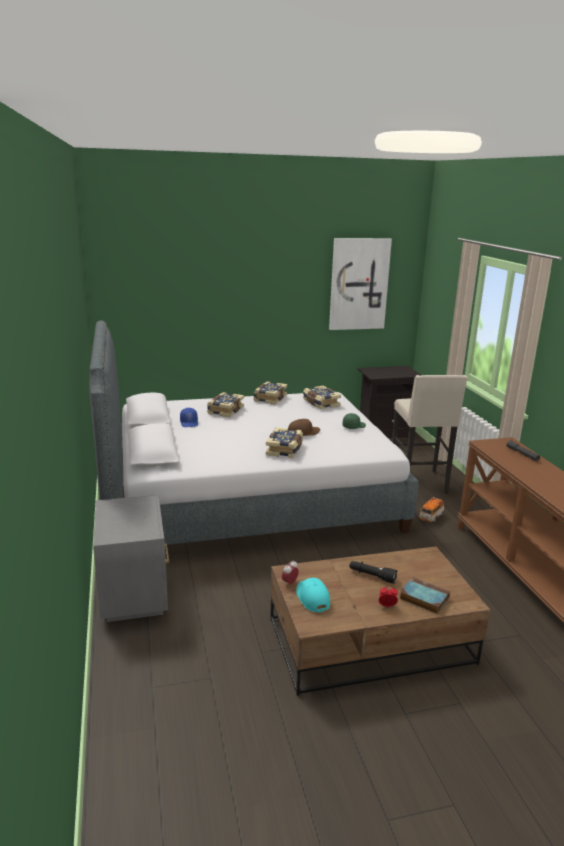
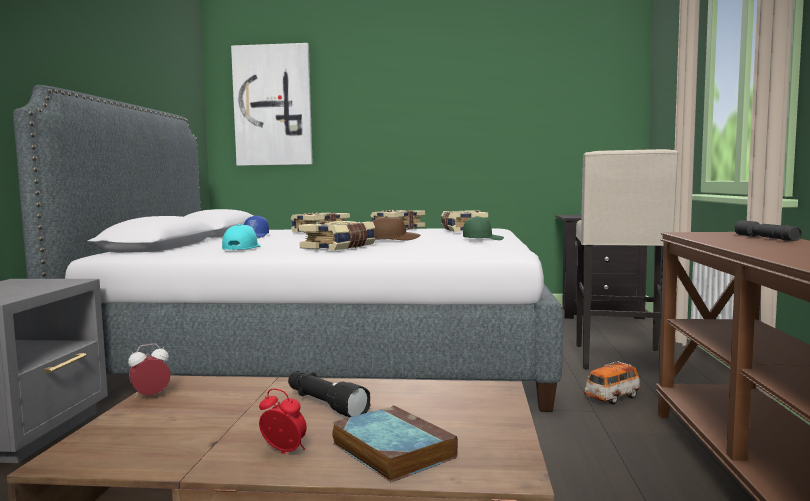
camera: 20 degrees right, 15 degrees down
(312, 598) = (153, 420): turquoise cap -> turquoise cap (241, 248)
(359, 284) = (551, 96): picture -> picture (273, 105)

